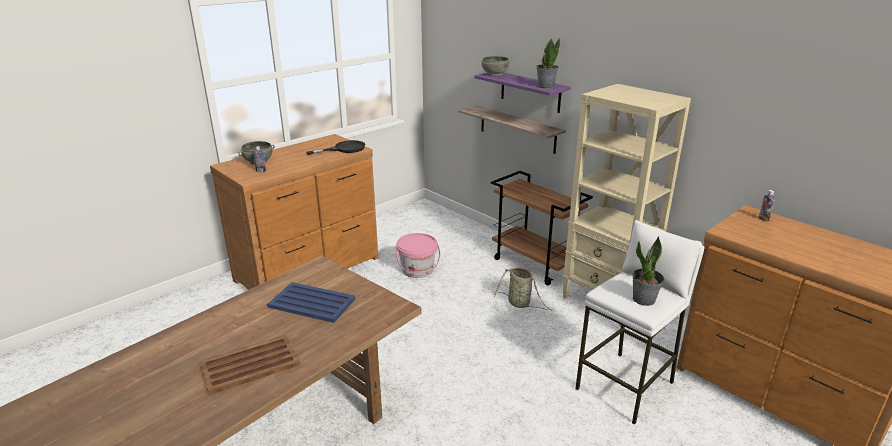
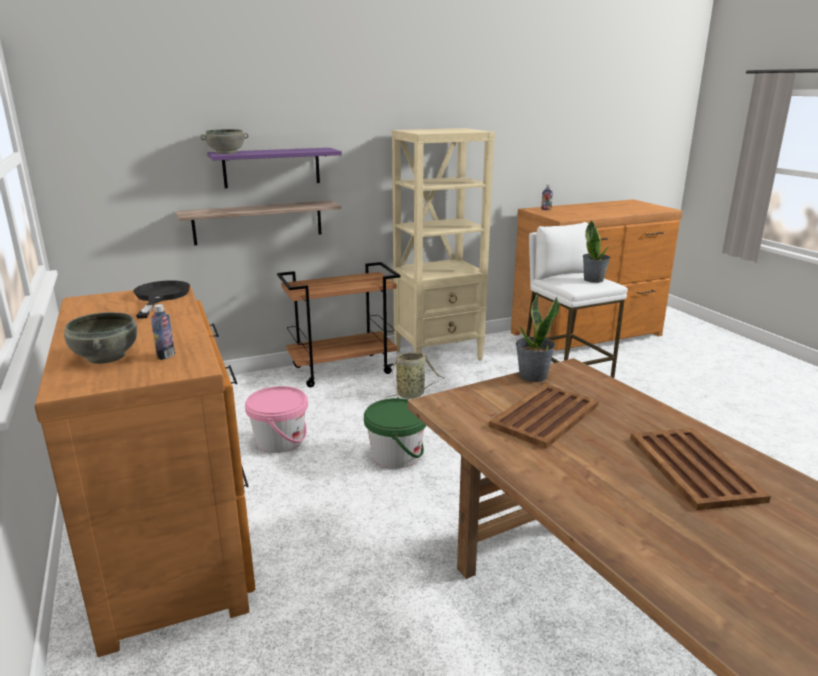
camera: 70 degrees left, 5 degrees down
(311, 303) = (544, 416): blue tray -> brown tray
(425, 317) = (396, 455): none -> green bucket
(545, 86) = (317, 149): potted plant -> potted plant (532, 376)

